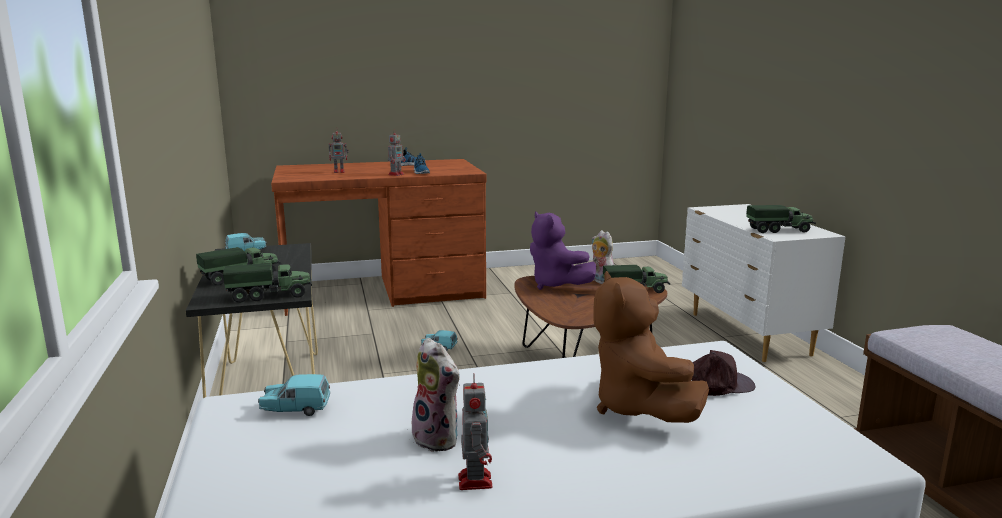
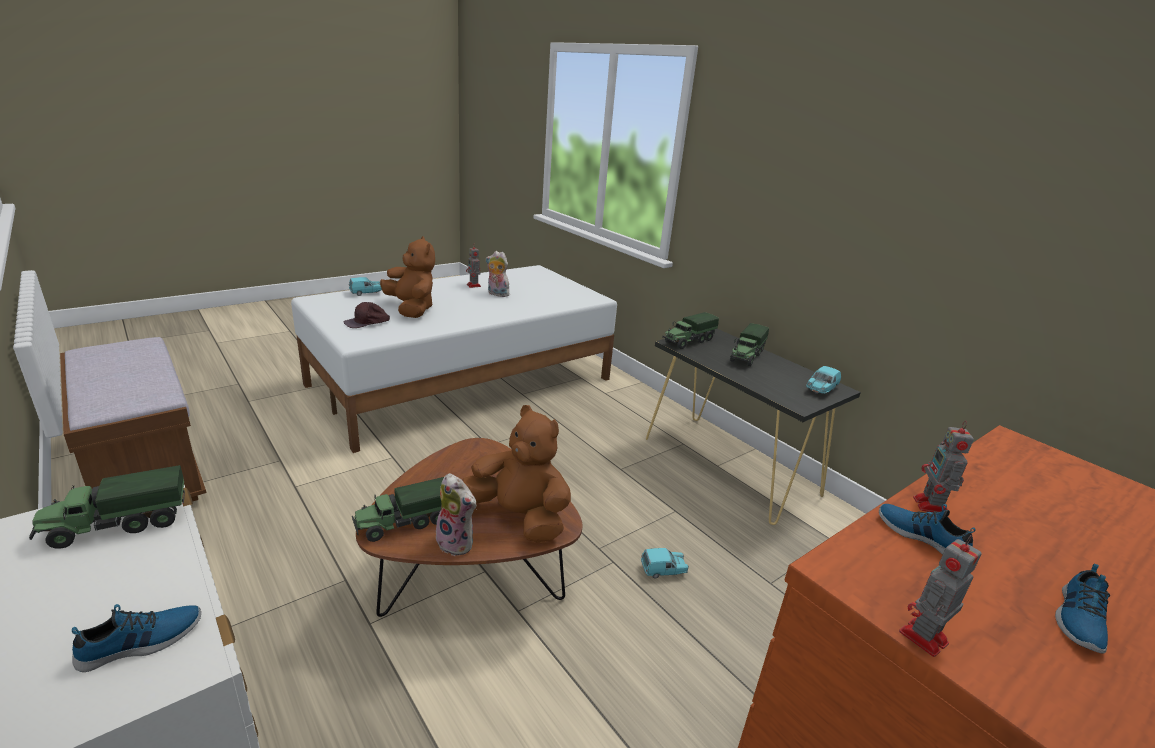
camera: 155 degrees right, 10 degrees up
(296, 409) = (568, 298): turquoise toy car -> turquoise toy car (366, 293)
(340, 171) = (1053, 505): toy robot -> toy robot (922, 638)
(556, 285) = (519, 517): purple plush toy -> brown plush toy
(728, 212) = (141, 642): none -> shoe

